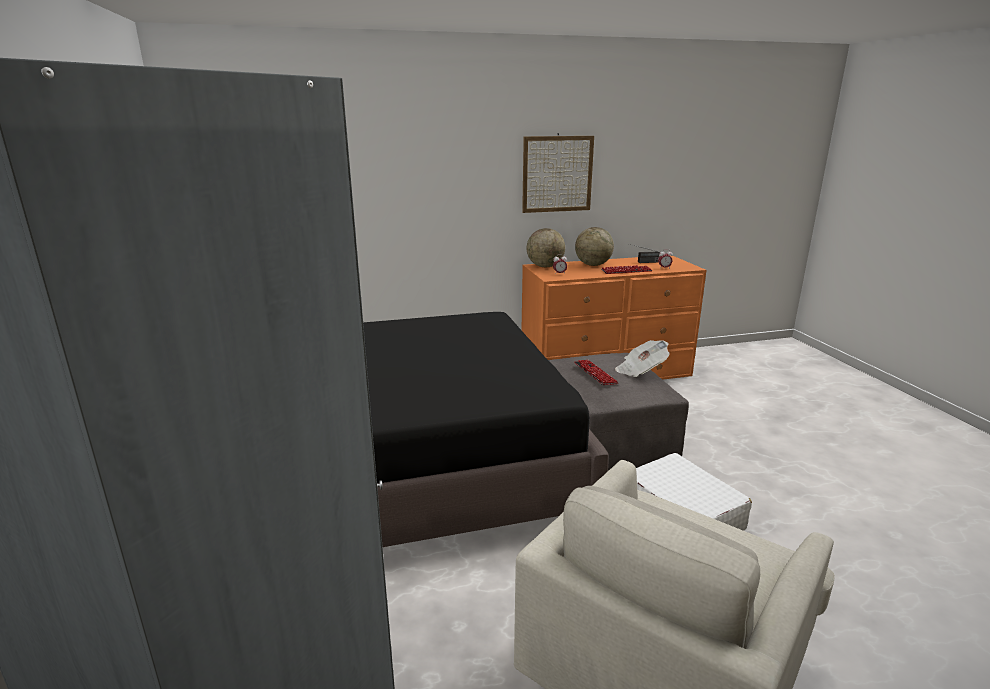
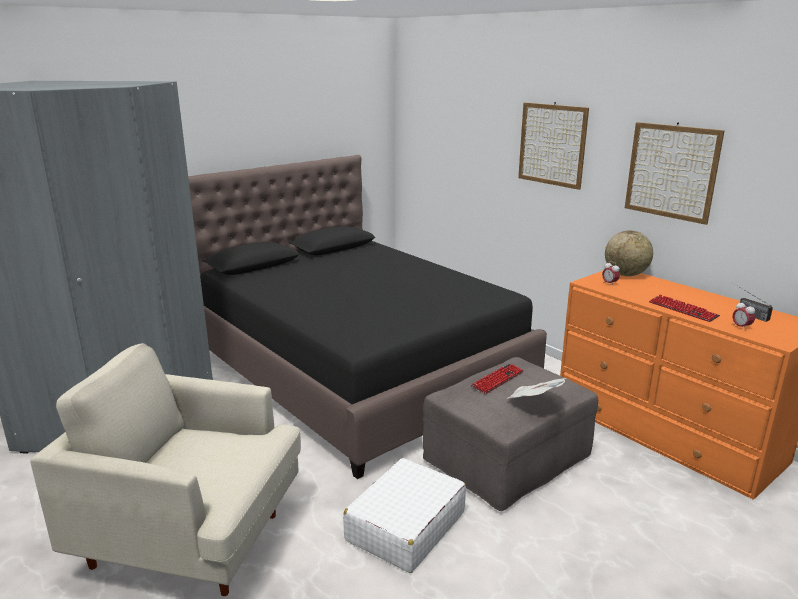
camera: 65 degrees right, 0 degrees up
(437, 167) = (552, 143): none -> picture
(593, 265) = (676, 292): globe -> none

